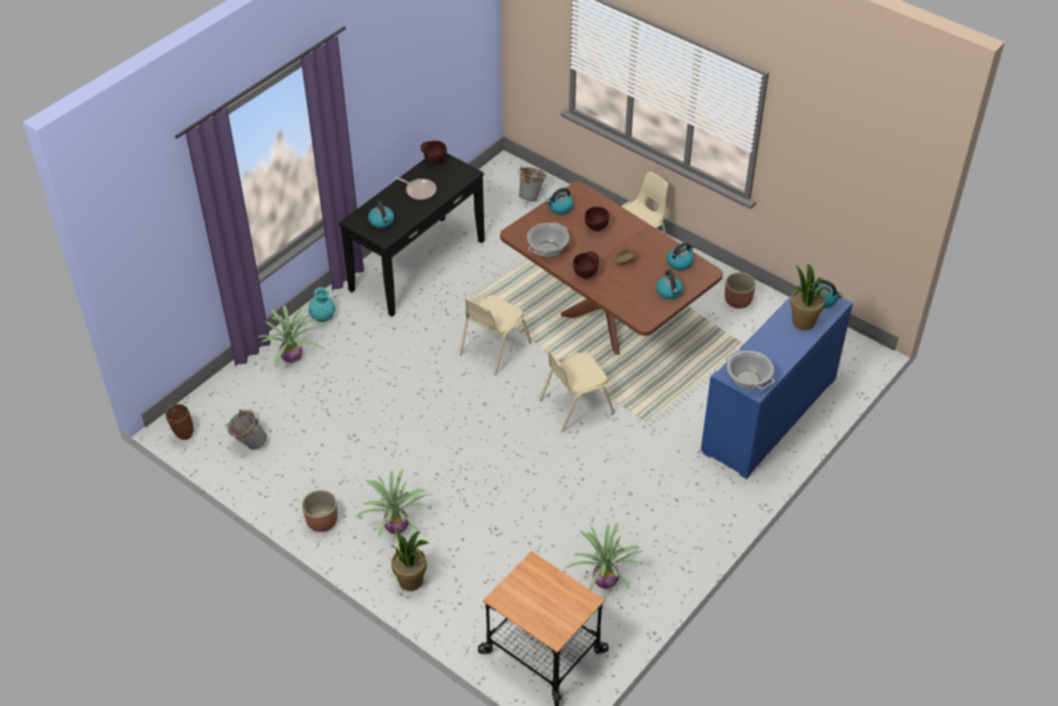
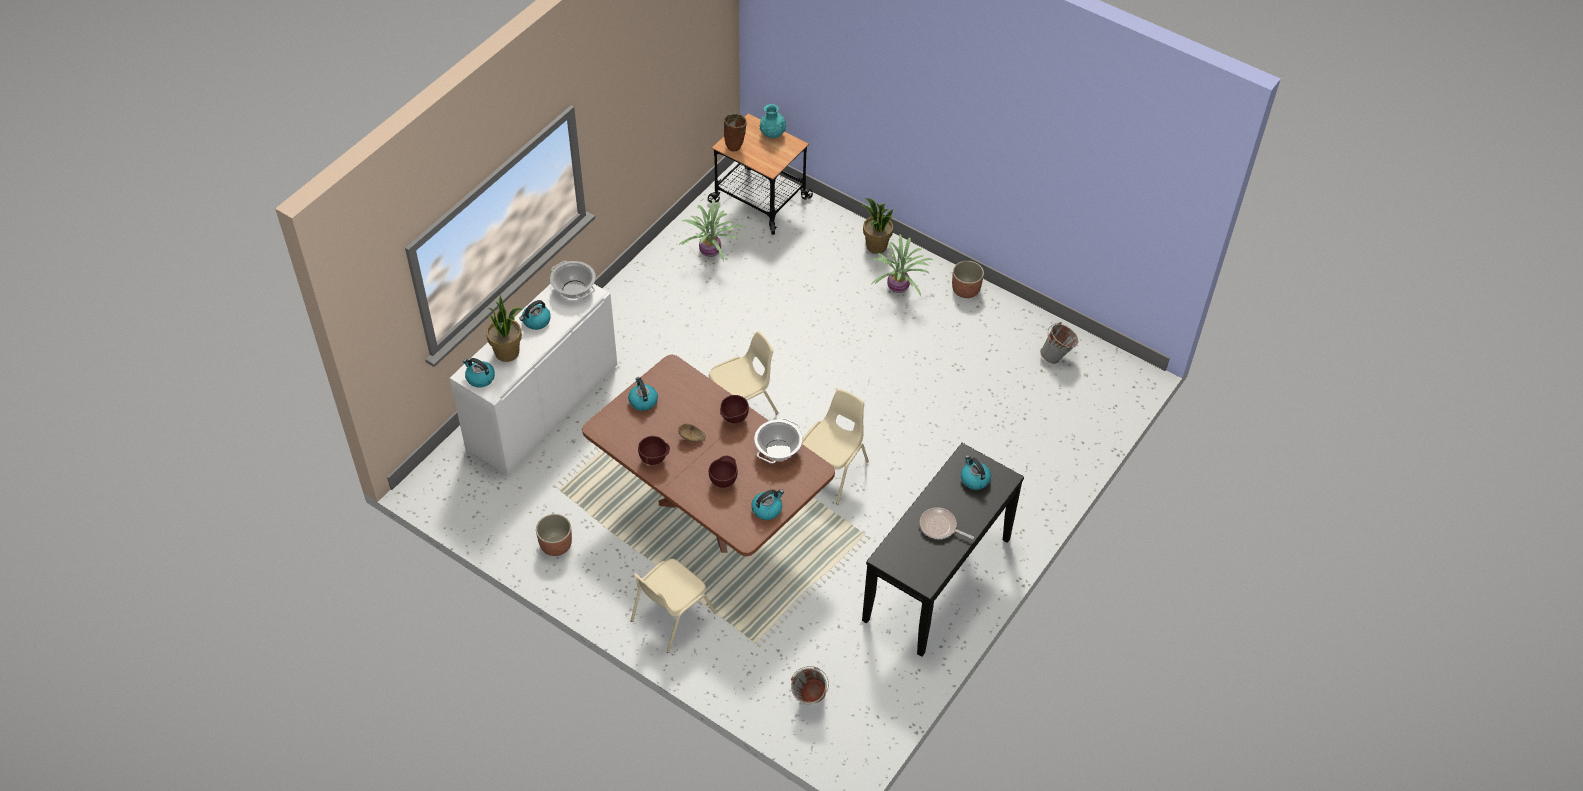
camera: 175 degrees right, 5 degrees up
(183, 436) = (1123, 361): brown vase -> brown vase (735, 147)
(292, 358) = (1045, 449): potted plant -> none
(323, 318) = (1028, 501): turquoise vase -> turquoise vase (772, 135)
(434, 161) = (931, 576): brown bowl -> brown bowl (654, 460)
(680, 263) = (628, 438): kettle -> kettle (536, 321)
(769, 415) = (543, 407): blue cabinet -> white cabinet

